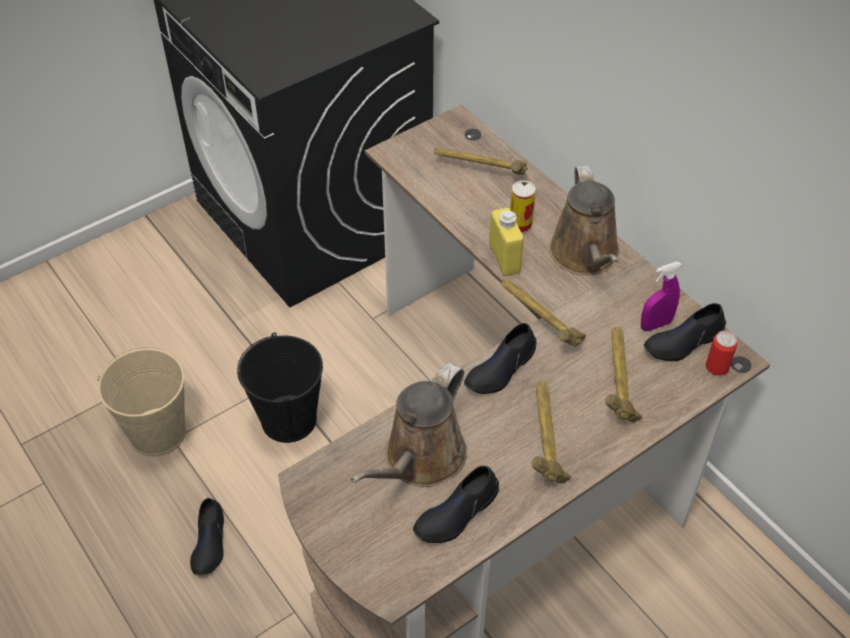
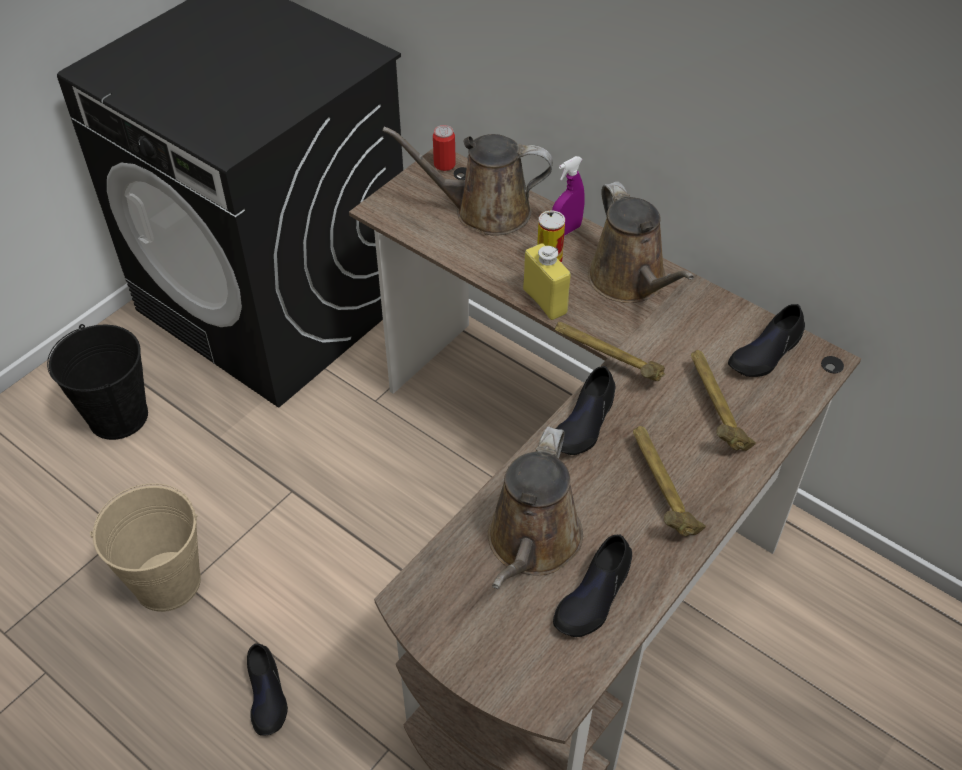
camera: 15 degrees left, 0 degrees up
(289, 419) = (316, 532): black bucket -> black bucket (118, 416)
(480, 170) = (484, 211): hammer -> brown watering can
(655, 324) = (730, 340): purple spray bottle -> purple spray bottle (566, 231)
(717, 367) = (810, 372): can -> can (444, 164)

